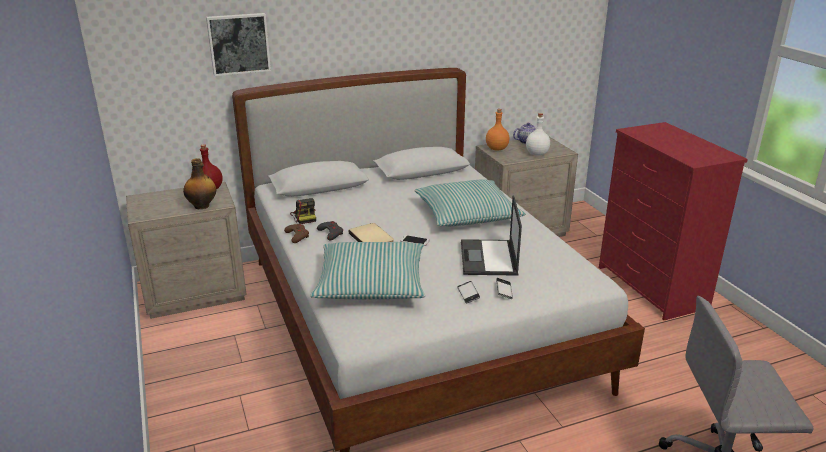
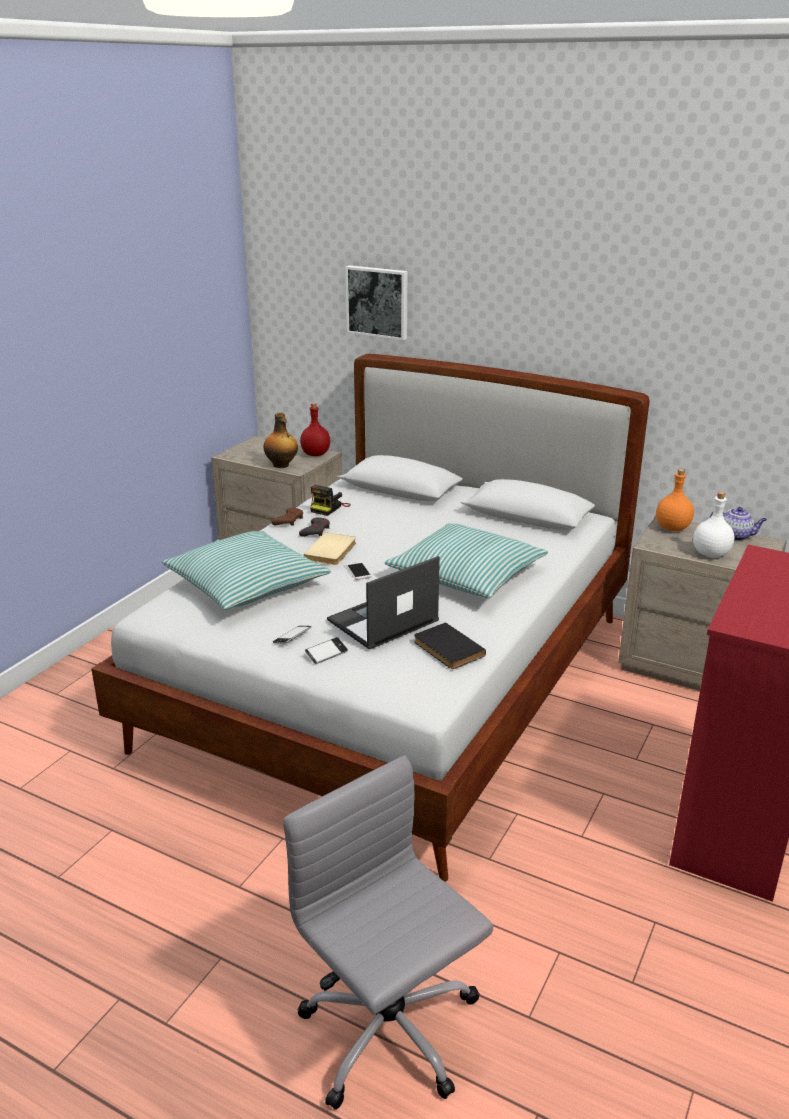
camera: 50 degrees right, 0 degrees up
(547, 253) = (446, 649): none -> black book

